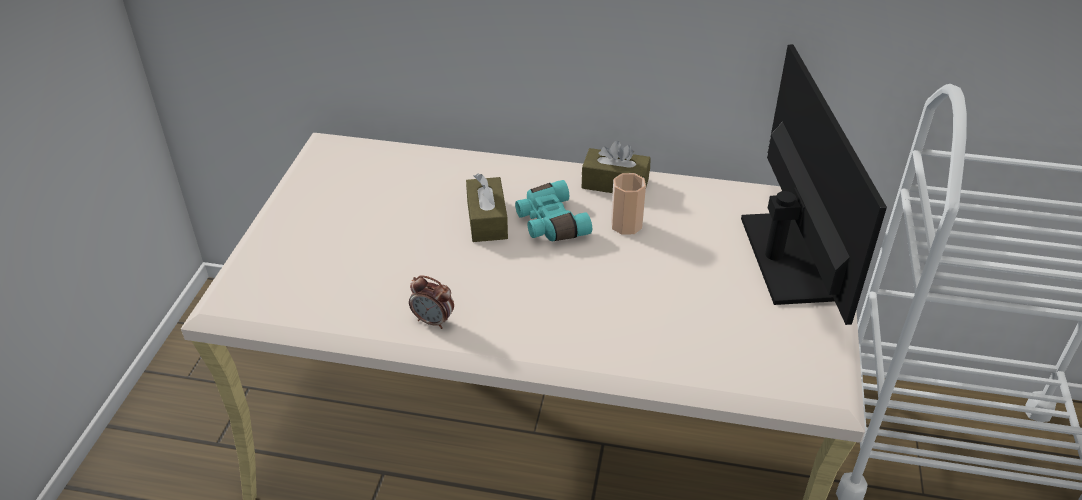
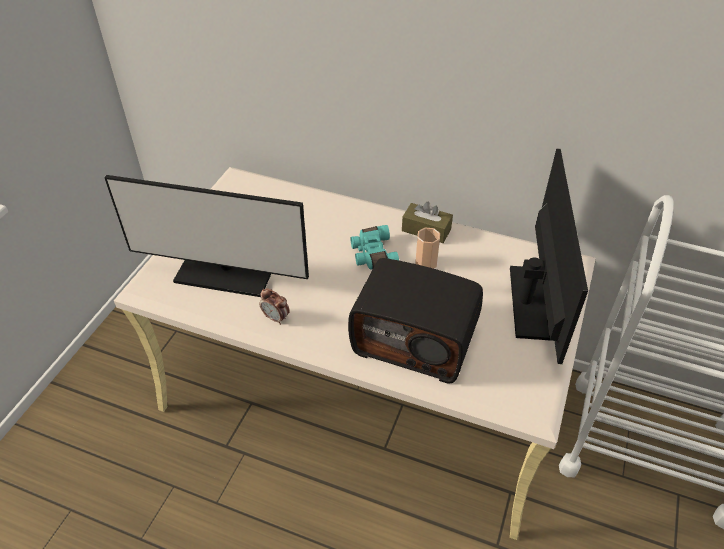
camera: 10 degrees right, 5 degrees up
(342, 273) = (224, 275): none -> monitor
(487, 220) = (330, 247): brown tissue box -> none
(639, 324) = (415, 340): none -> radio

